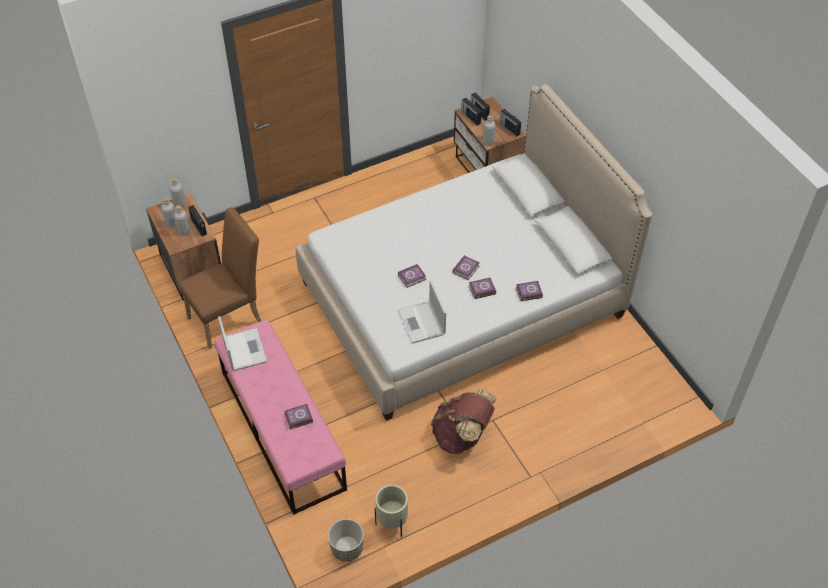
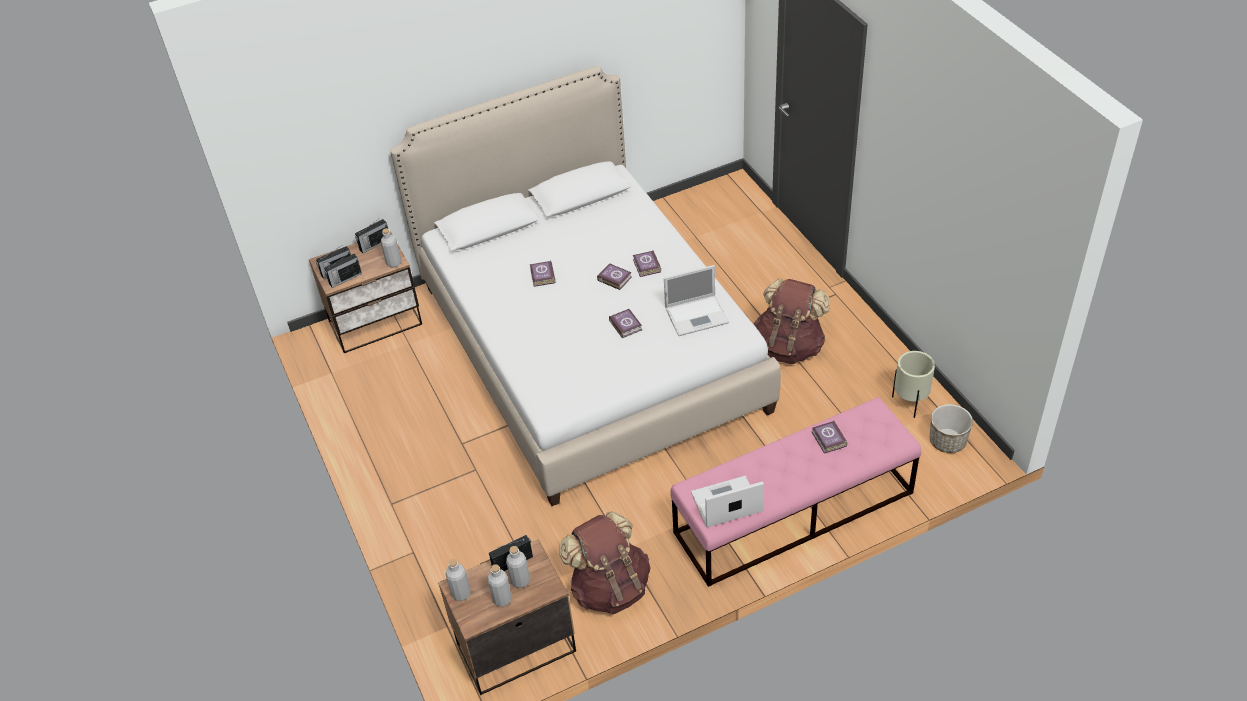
camera: 85 degrees left, 5 degrees down
(230, 317) = (609, 587): brown chair -> brown backpack
(528, 292) = (651, 230): book -> book (542, 276)

